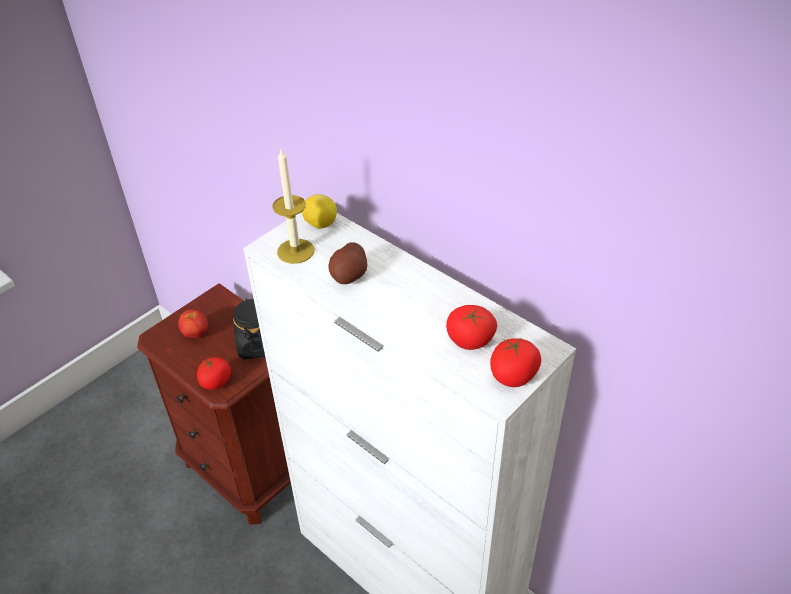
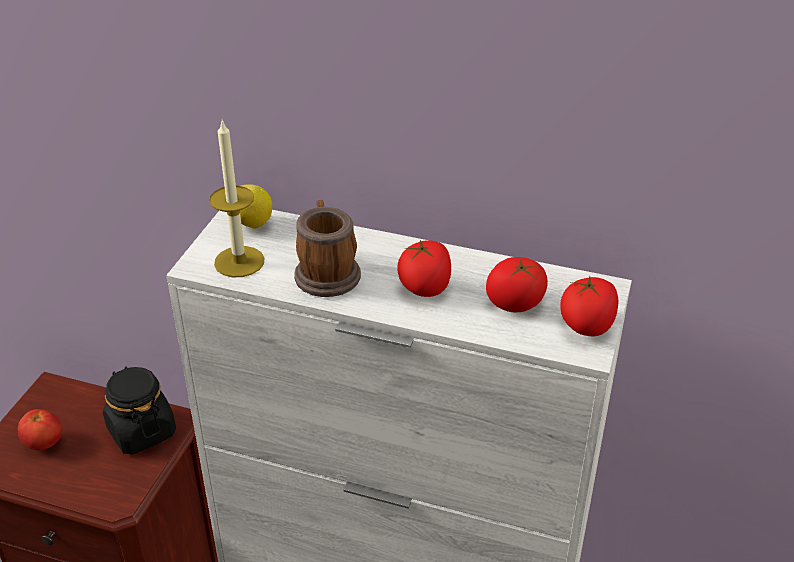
camera: 25 degrees left, 5 degrees down
(216, 382) = (106, 494): tomato -> tomato (425, 287)
(349, 275) = (326, 272): potato -> mug

